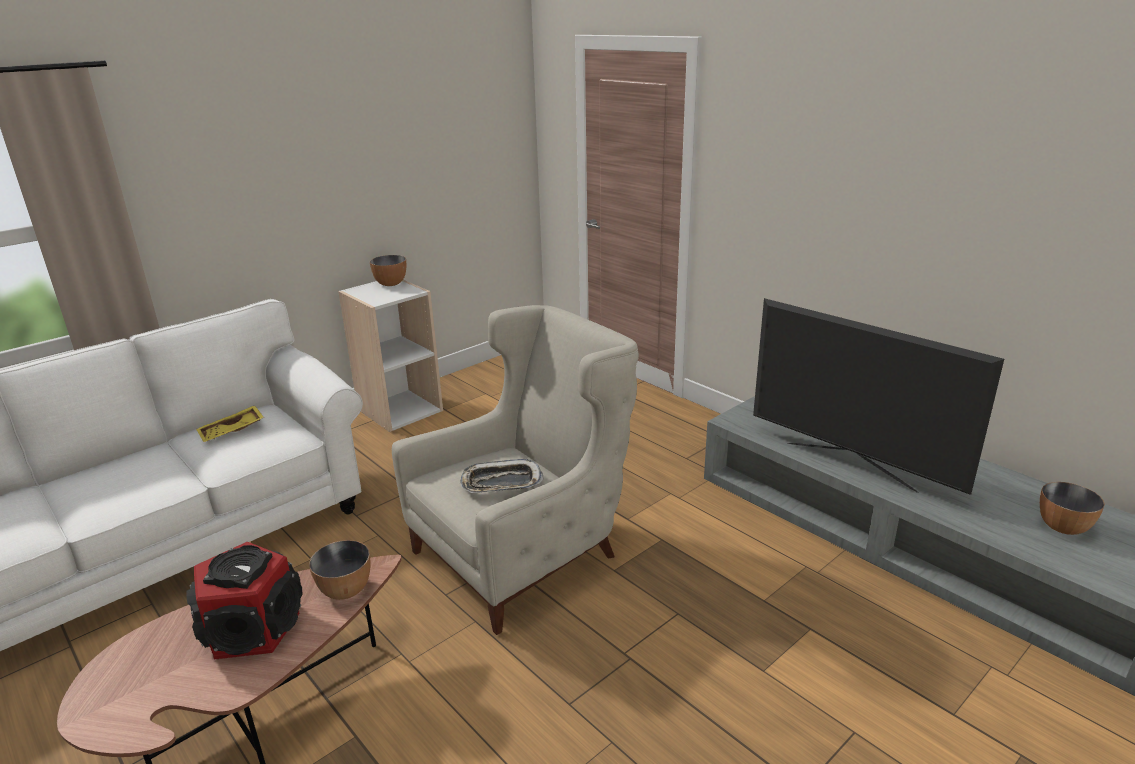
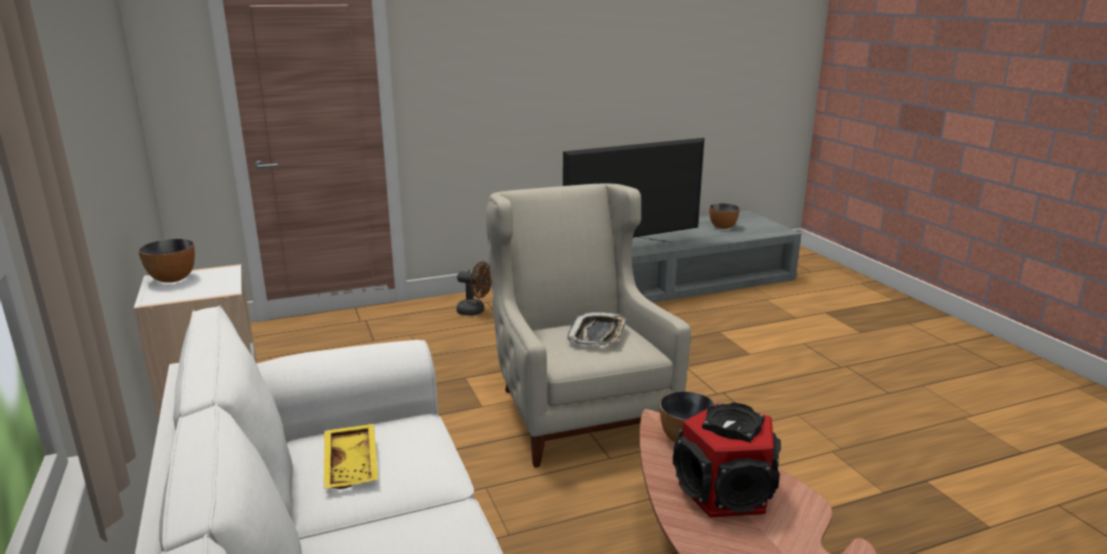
camera: 70 degrees left, 5 degrees down
(693, 438) = (475, 311): none -> brown fan

